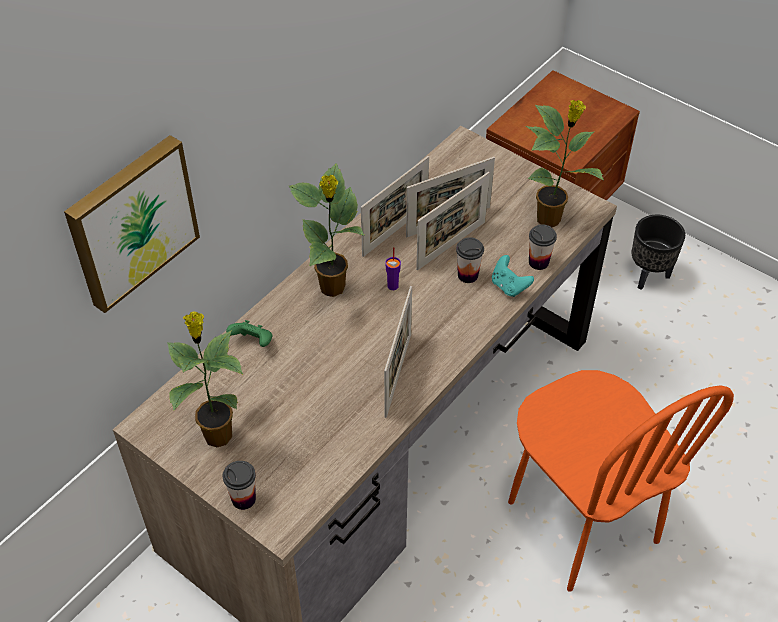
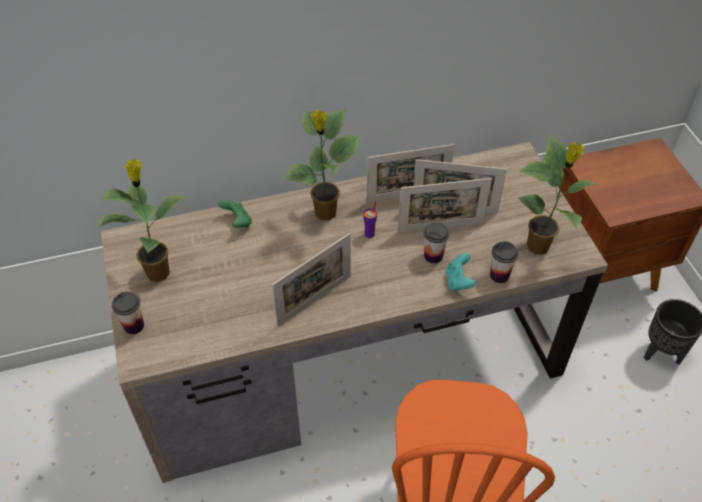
camera: 35 degrees right, 0 degrees up
(131, 221) = (133, 72): picture -> none

